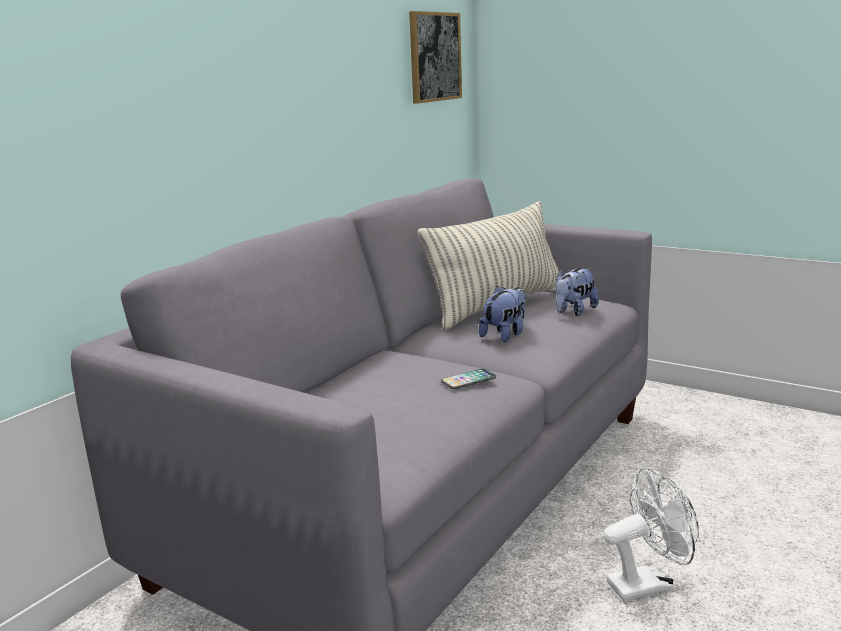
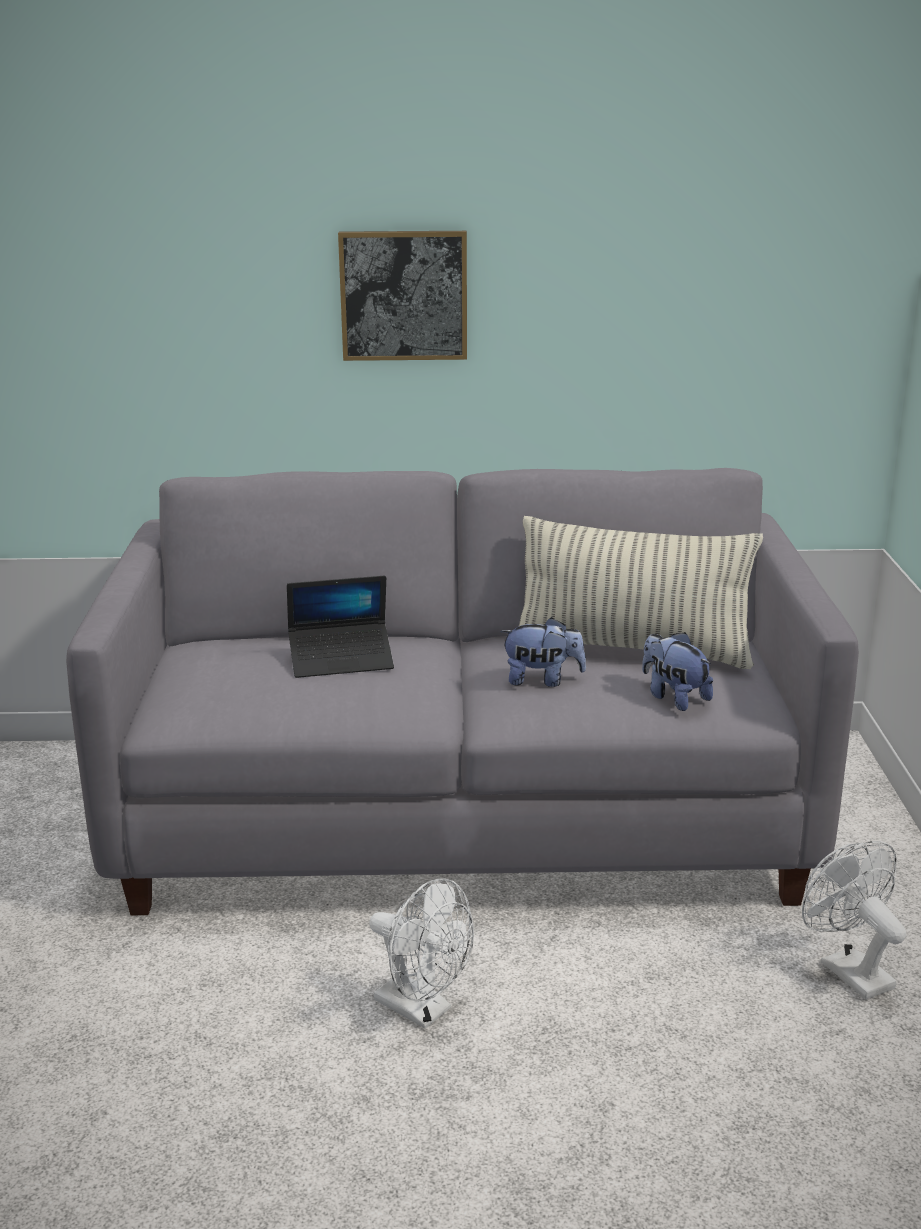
camera: 55 degrees right, 5 degrees up
(388, 380) = (341, 660): none -> laptop
(434, 57) = (791, 281): picture -> picture (404, 295)
(468, 380) = (380, 694): phone -> none
(574, 311) = (673, 697): plush toy -> plush toy turned 45 degrees clockwise
(700, 429) = (848, 969): none -> white fan

